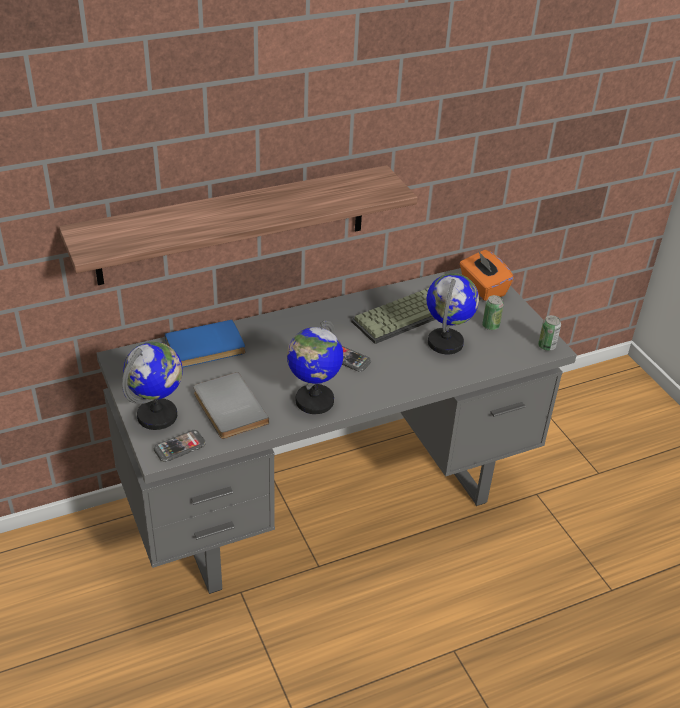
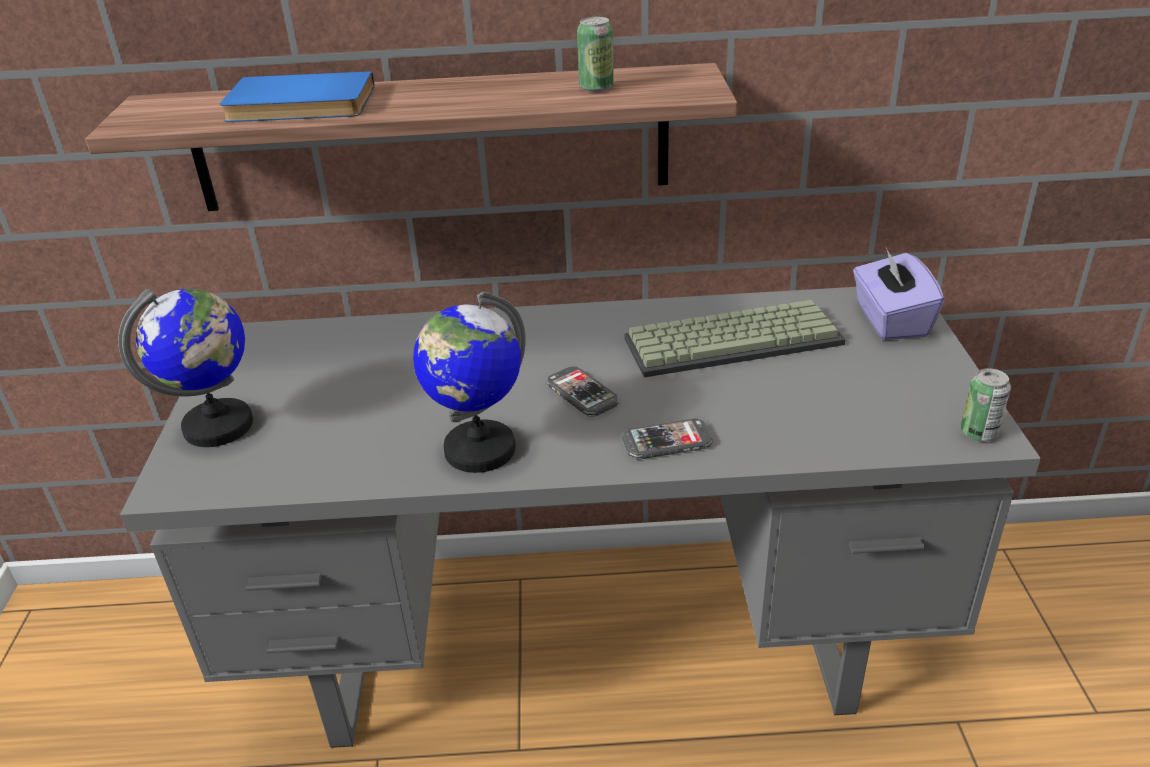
camera: 25 degrees right, 5 degrees down
(180, 447) = (209, 481): phone -> phone (667, 442)
(206, 348) = (370, 342): blue book -> blue book (300, 105)
(227, 409) = (331, 435): grey book -> none
(446, 343) = (775, 395): globe -> none
(482, 288) = (890, 320): orange tissue box -> purple tissue box
(490, 326) = (876, 381): can -> can (596, 88)

